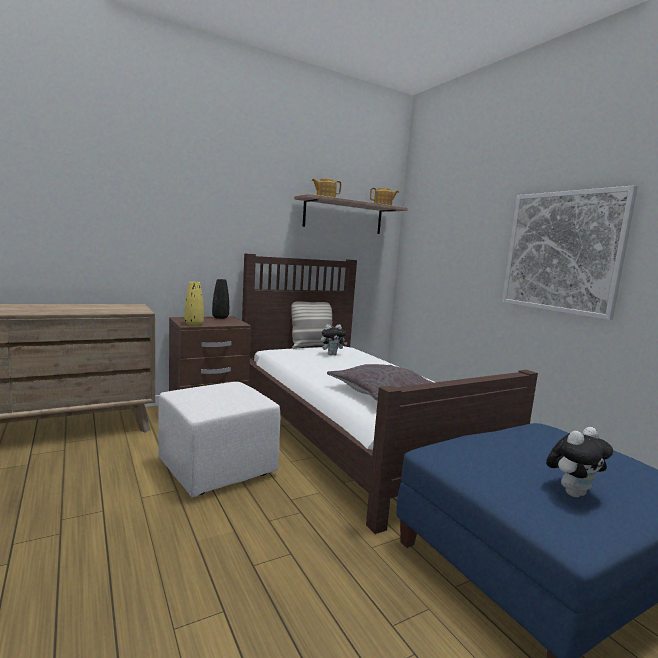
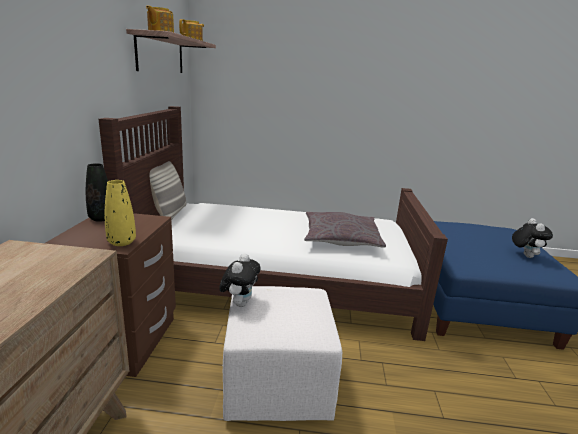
camera: 55 degrees left, 10 degrees up
(332, 354) = (217, 217): plush toy -> plush toy (240, 303)
(562, 252) = (377, 95): picture -> none

